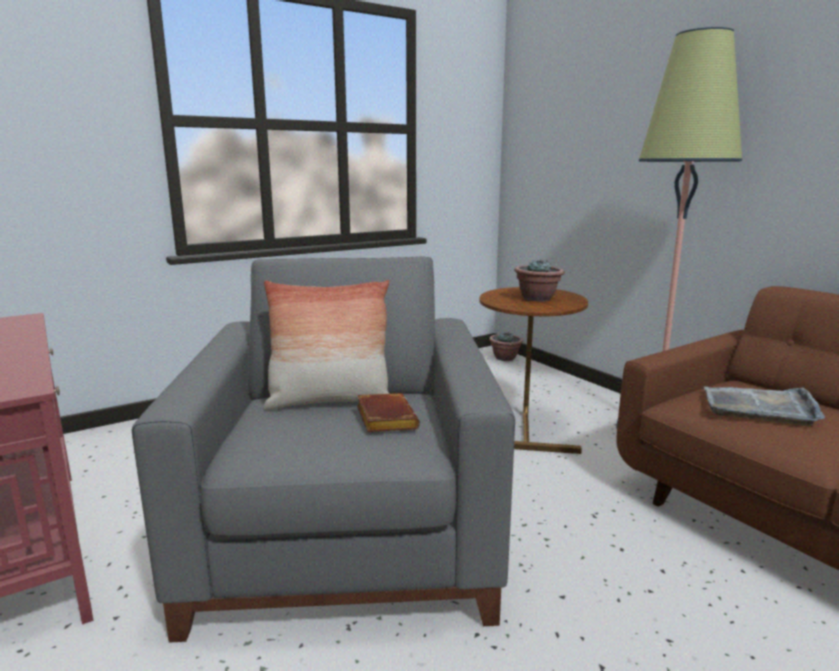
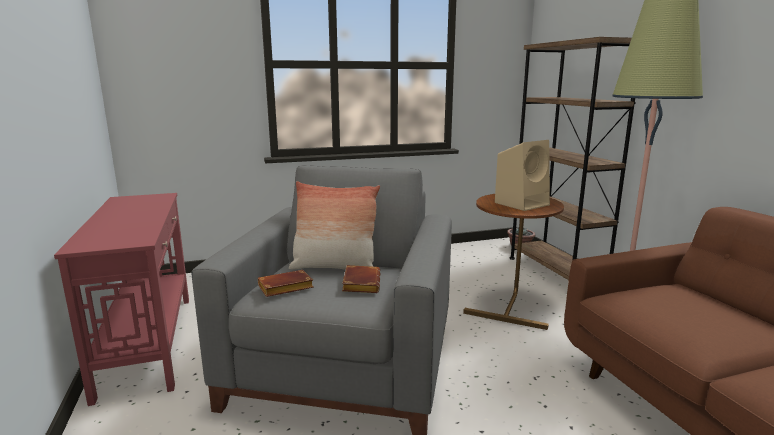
camera: 15 degrees right, 0 degrees up
(278, 438) = (284, 288): none -> brown book
(537, 299) = (522, 203): potted plant -> beige speaker
(558, 384) = (555, 273): none -> brown bookcase
(759, 407) = (678, 308): grey tray -> none

